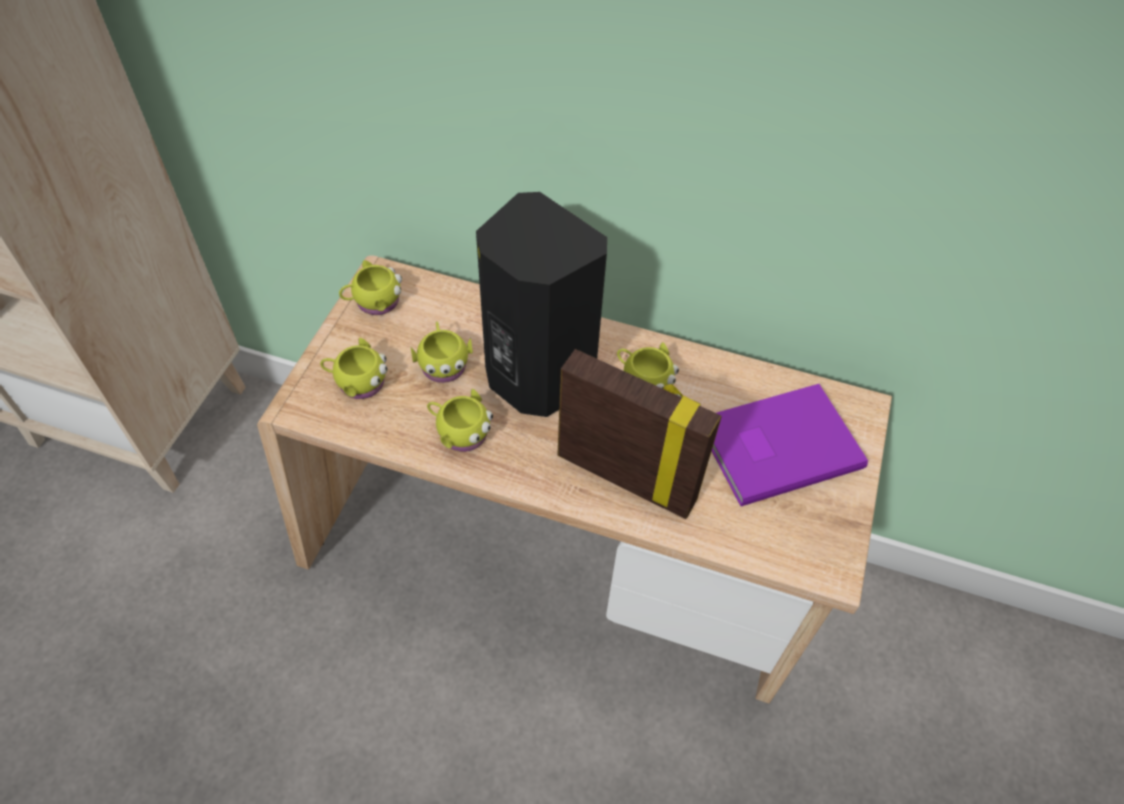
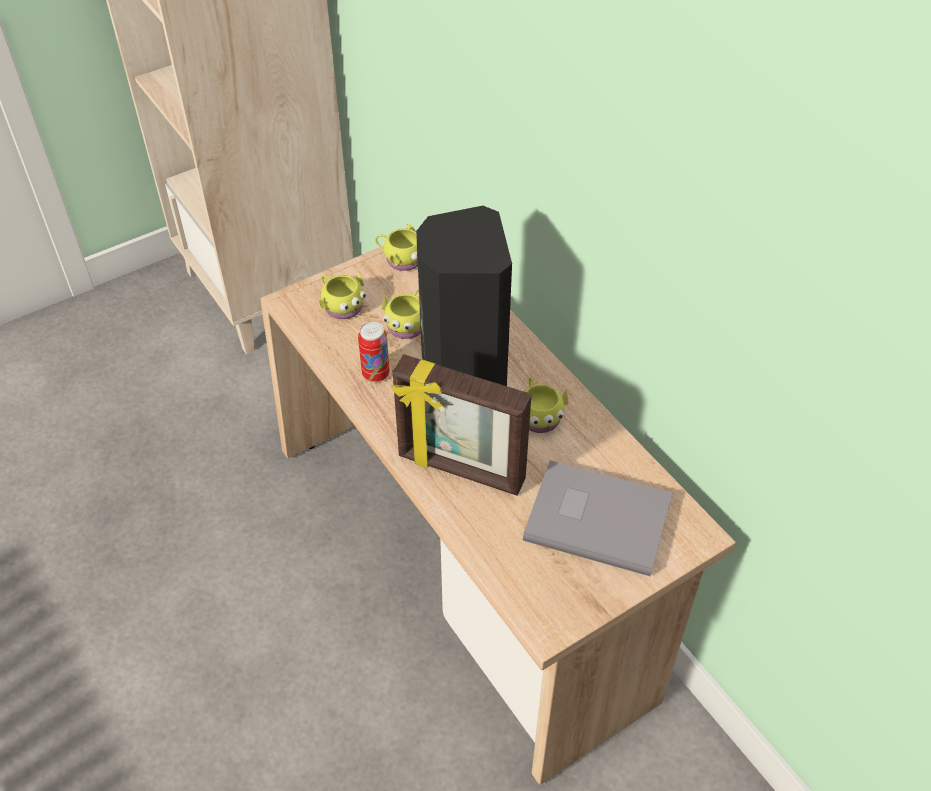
camera: 40 degrees right, 5 degrees down
(460, 432) = (375, 374): yellow mug -> can
(627, 476) = (460, 470): picture frame -> picture frame turned 135 degrees clockwise
(776, 444) = (596, 517): purple book -> grey book

